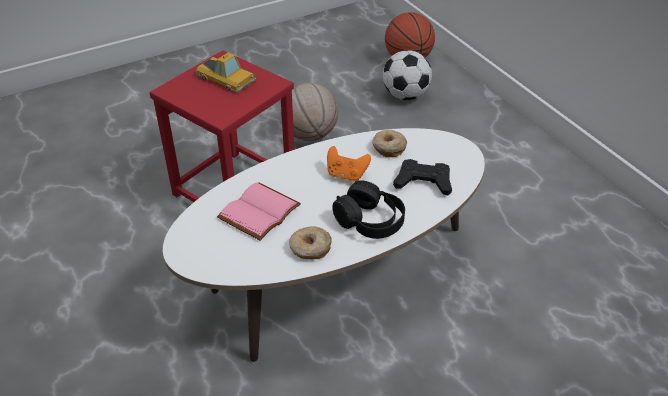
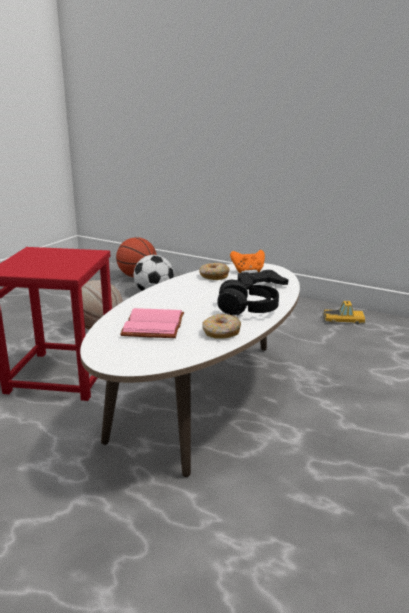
camera: 30 degrees left, 20 degrees down
(226, 79) = (49, 257): toy car -> toy car (344, 320)
(346, 175) = (199, 293): orange game controller -> orange game controller (248, 271)

